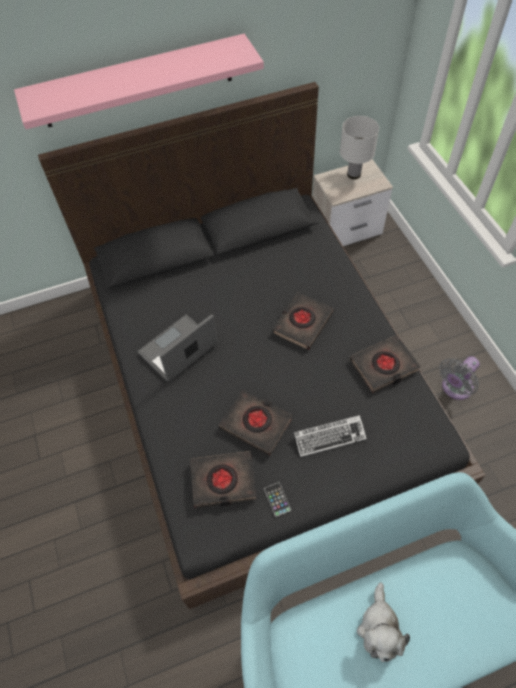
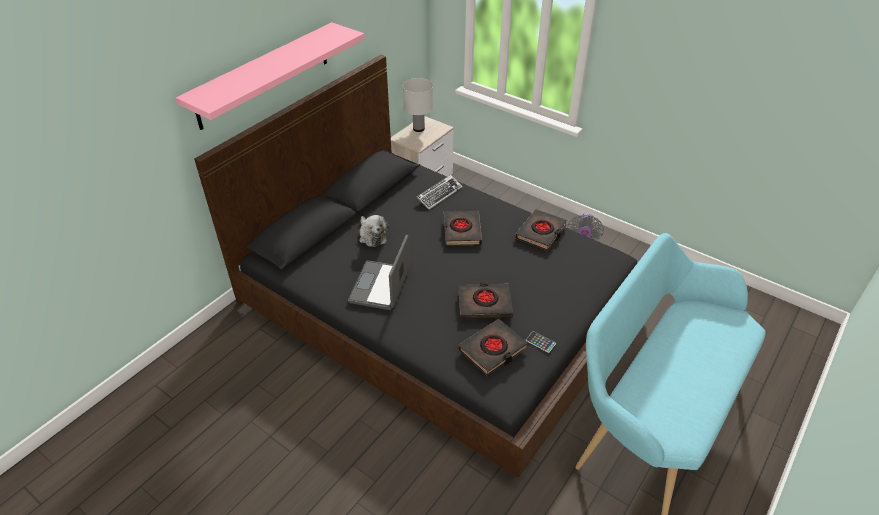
camera: 35 degrees left, 15 degrees down
(329, 437) = (542, 289): keyboard -> keyboard (439, 194)
(379, 628) = (676, 368): plush toy -> plush toy (372, 236)

